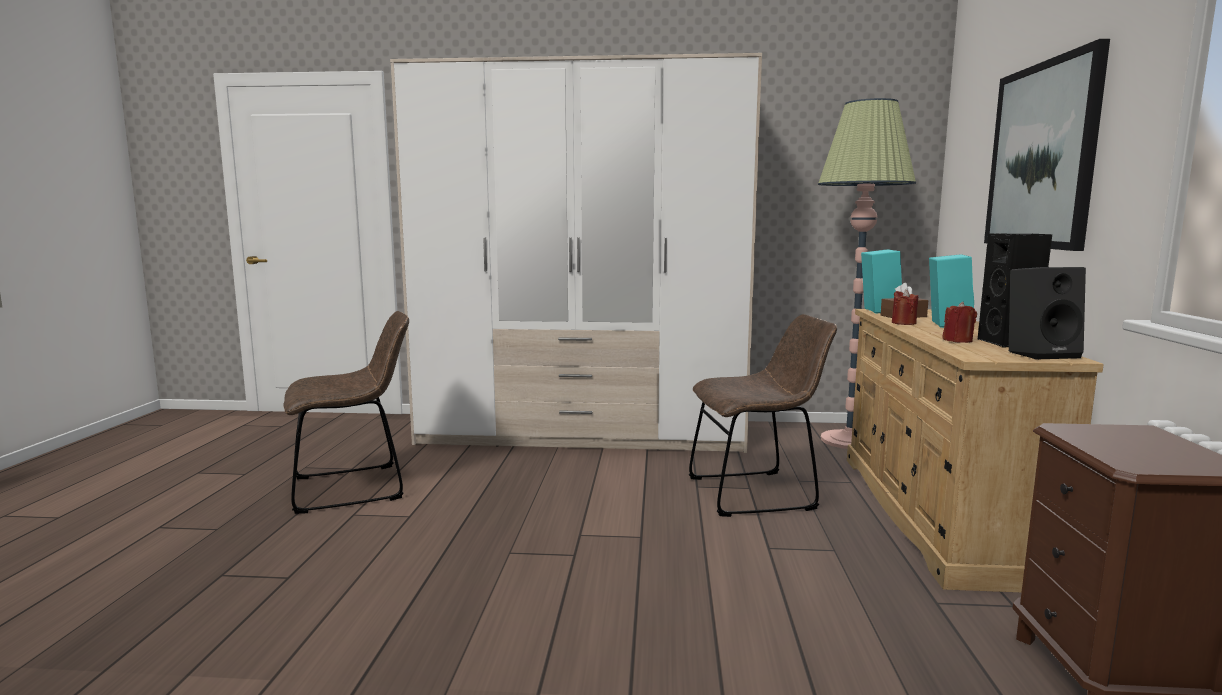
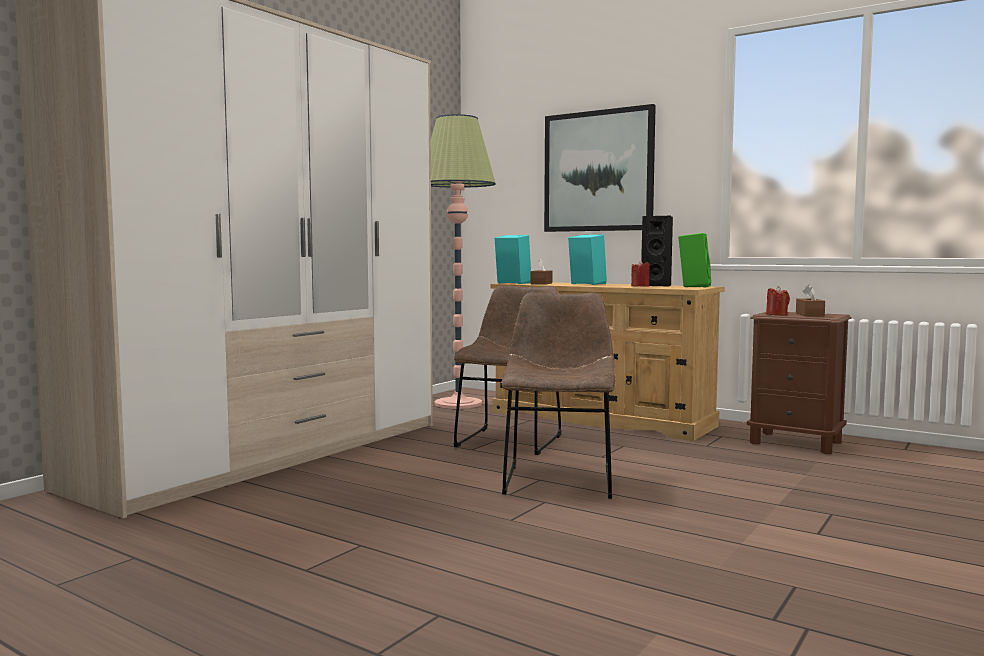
camera: 60 degrees left, 5 degrees down
(355, 487) = (215, 561): brown chair -> brown chair (559, 479)
(903, 323) = (567, 285): red candle -> red candle (777, 314)
(1041, 354) = (693, 286): black speaker -> green speaker
(1152, 452) = (809, 315): none -> brown tissue box

